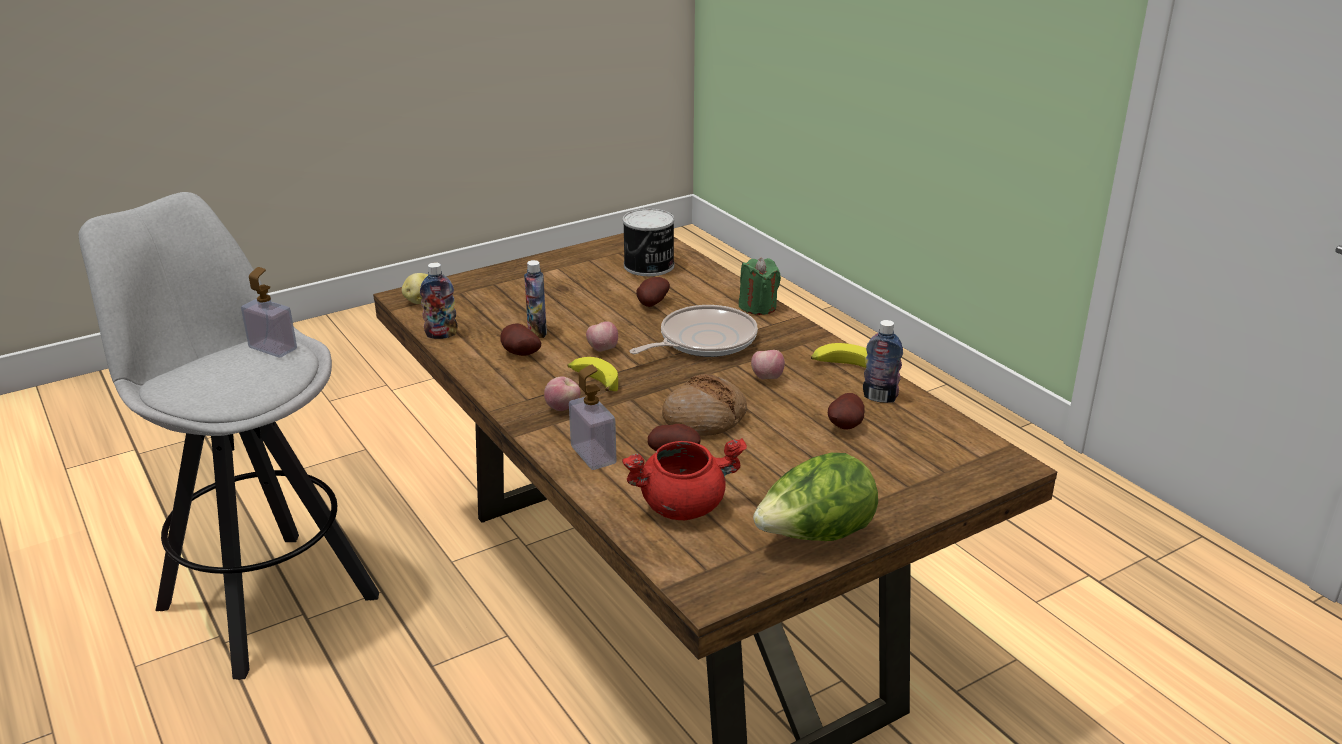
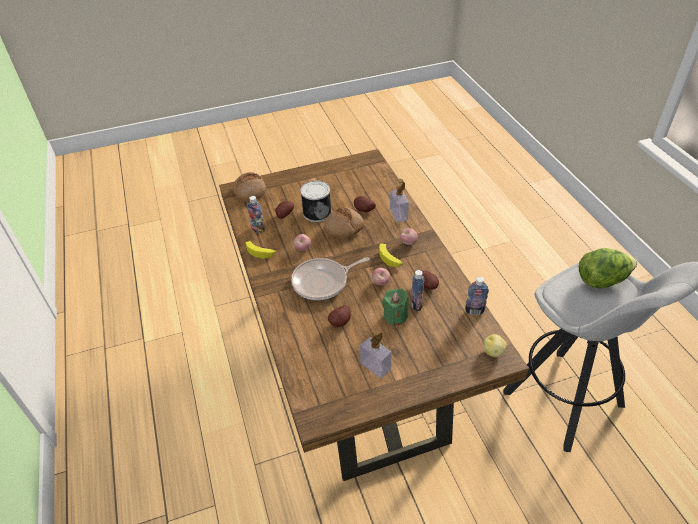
camera: 165 degrees left, 15 degrees up
(273, 348) = (574, 307): soap dispenser -> soap dispenser (375, 366)
(649, 266) = (328, 371): can -> can (317, 212)
(683, 506) = (368, 187): red cooking pot -> none
(758, 307) = (277, 309): green candle -> green candle (395, 316)
(815, 537) = (326, 171): lettuce -> lettuce (602, 280)
(966, 464) = (250, 191): none -> bread

